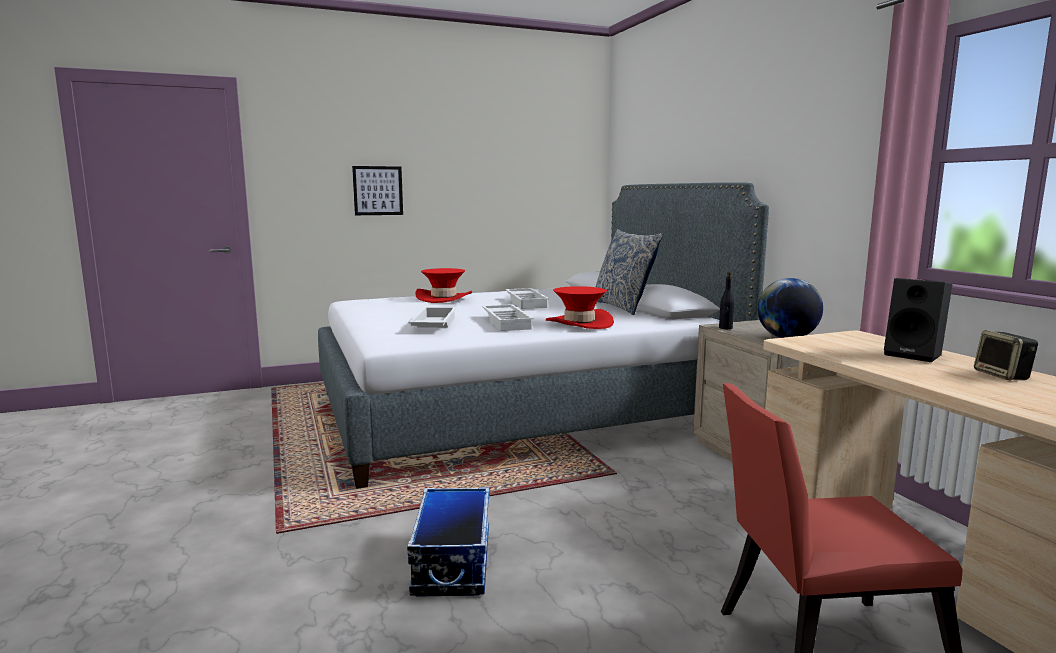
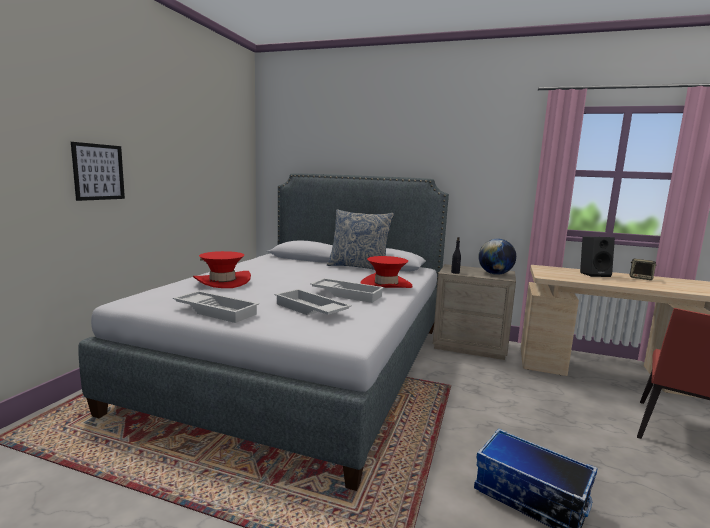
camera: 50 degrees left, 0 degrees up
(527, 303) = (295, 274): white tray -> white tray (217, 311)

